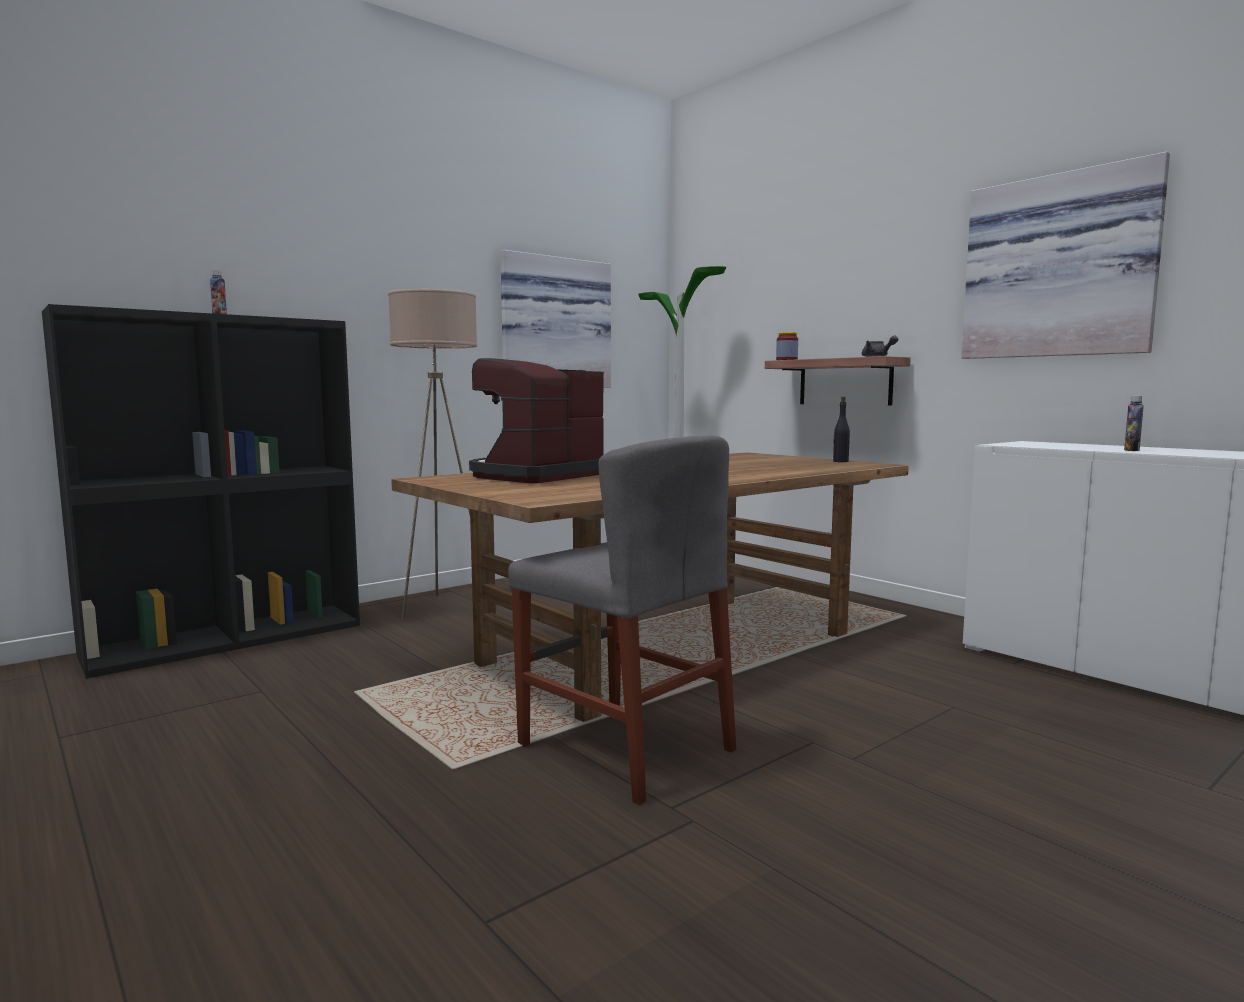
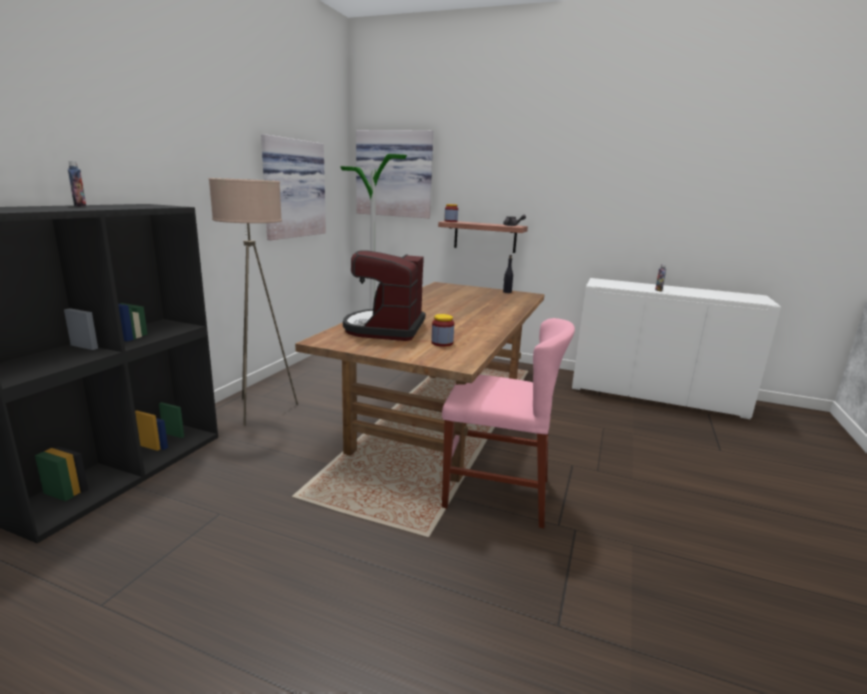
camera: 30 degrees left, 10 degrees up
(574, 487) = (442, 343): none -> jar
(625, 747) = (496, 493): grey chair -> pink chair
(1059, 267) = (614, 186): picture -> picture (395, 174)

